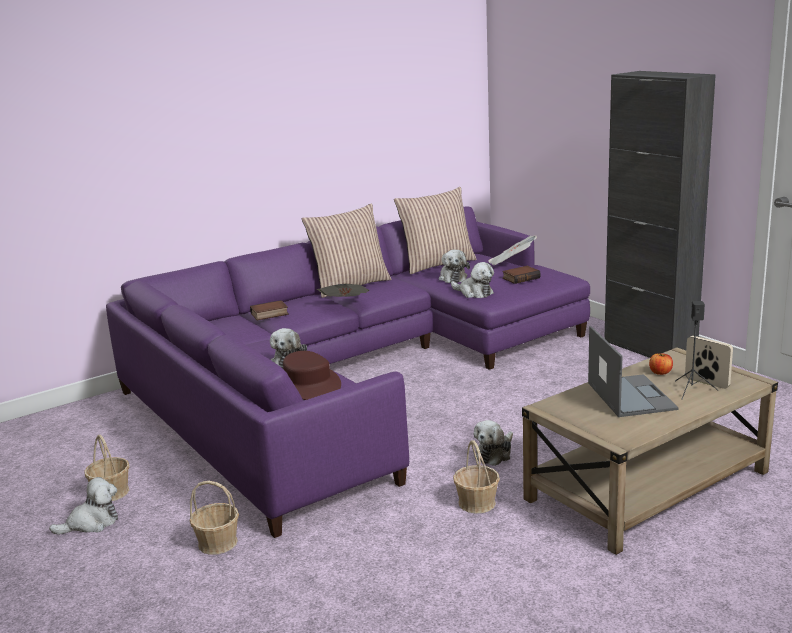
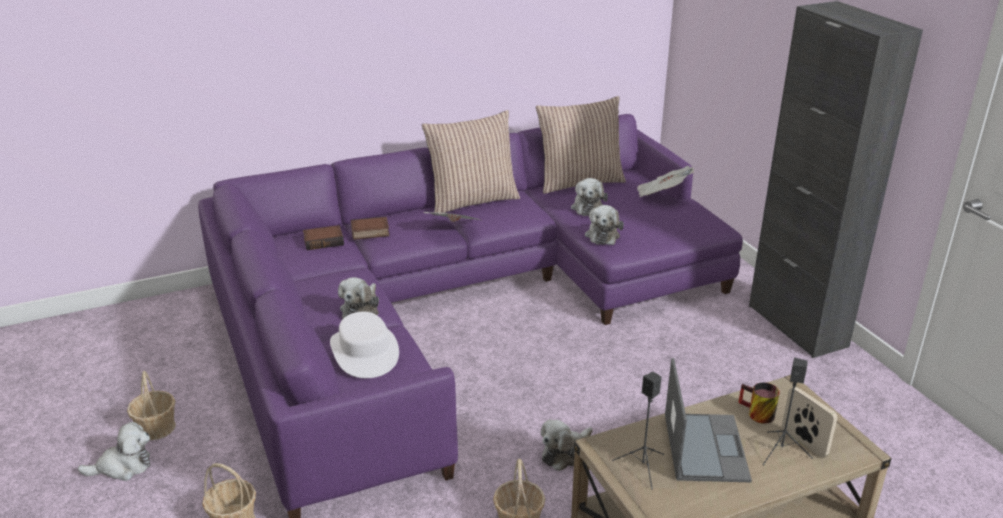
camera: 10 degrees right, 10 degrees up
(308, 385) = (365, 352): brown hat -> white hat
(474, 293) = (602, 235): plush toy -> plush toy turned 45 degrees clockwise
(521, 278) = (663, 220): book -> book (324, 241)
(587, 414) = (643, 468): none -> black speaker
(660, 372) = (756, 414): apple -> mug

